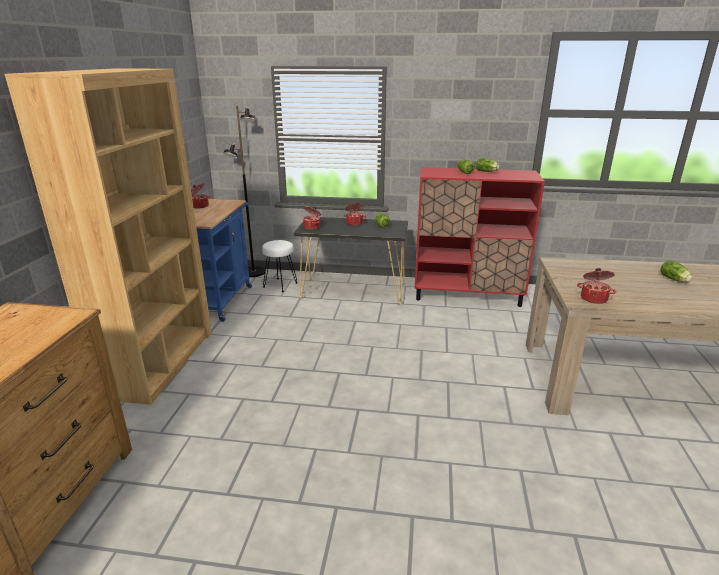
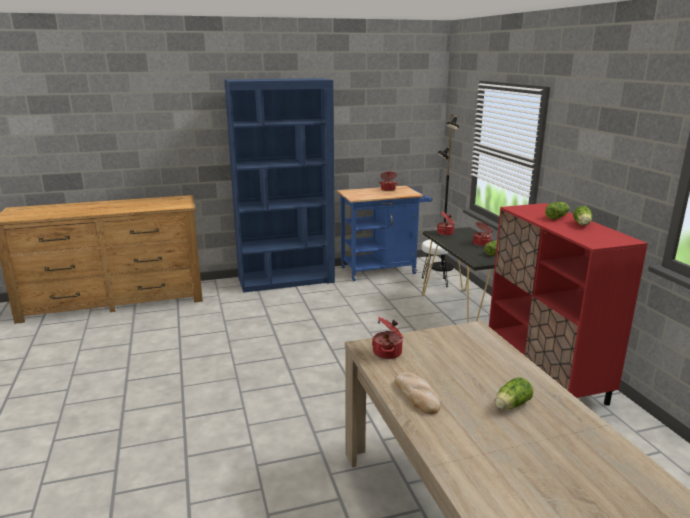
camera: 65 degrees right, 5 degrees down
(160, 362) = (286, 280): brown bookcase -> blue bookcase
(666, 303) = (417, 395): none -> bread

